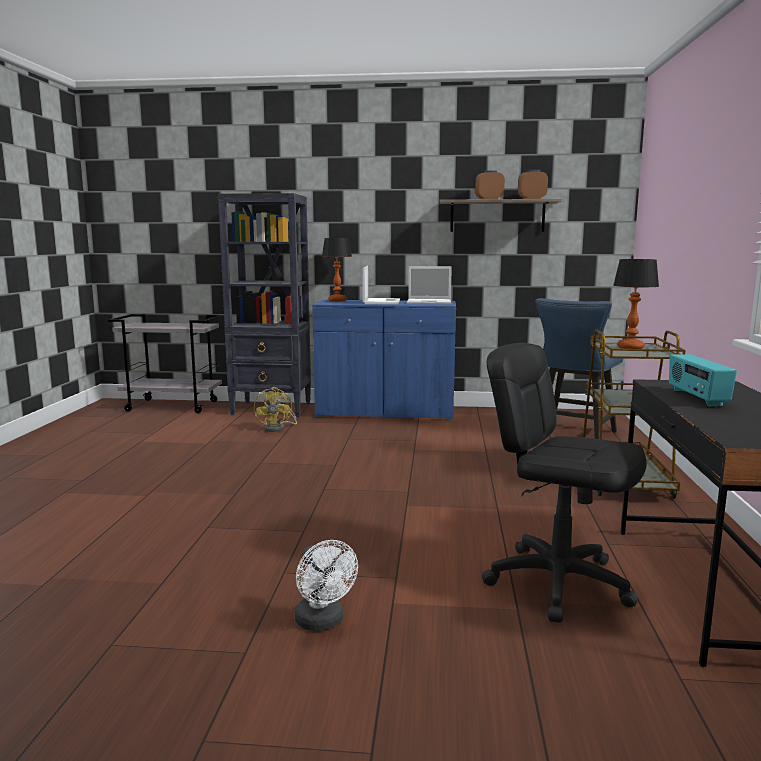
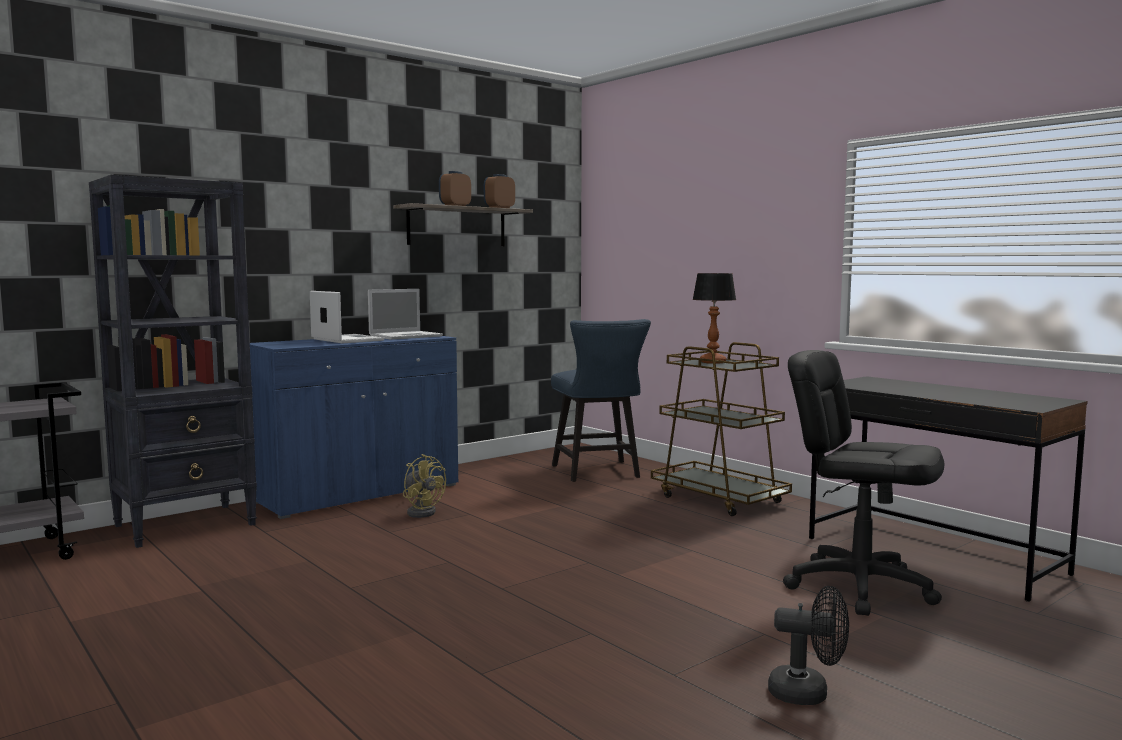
camera: 45 degrees left, 5 degrees down
(278, 428) = (263, 544): yellow fan -> yellow fan (422, 512)
(323, 622) = (808, 693): white fan -> black fan
(337, 300) = (278, 342): table lamp -> none
(558, 582) = (859, 587): black office chair -> black office chair turned 45 degrees clockwise
(696, 398) = (901, 389): radio -> none

